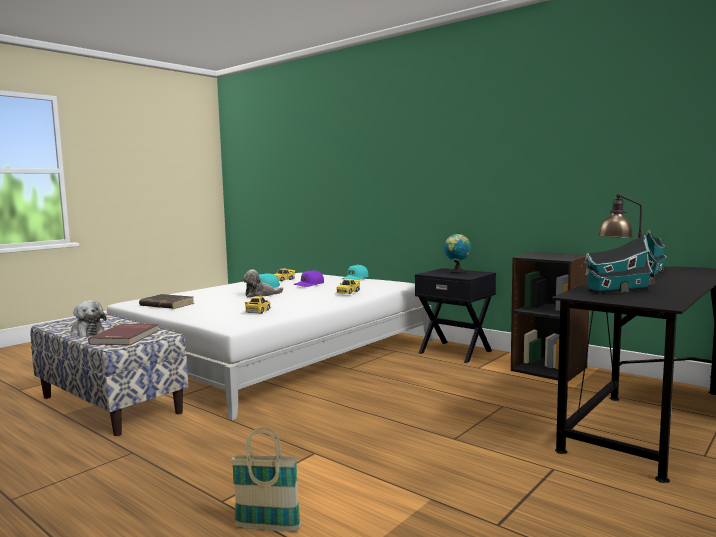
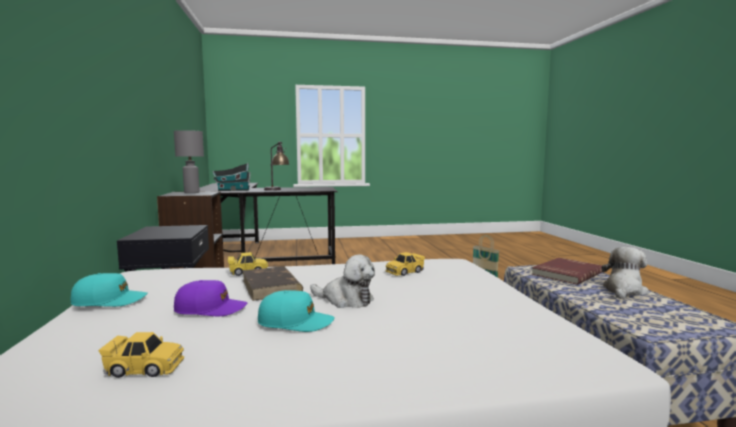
camera: 140 degrees left, 0 degrees up
(86, 332) = (623, 290): plush toy -> plush toy turned 45 degrees clockwise
(166, 304) = (516, 322): brown book -> brown book (271, 287)
(457, 272) = (155, 232): globe -> none
(559, 256) = (191, 192): none -> grey table lamp
(616, 290) = (303, 189): toy house -> none

